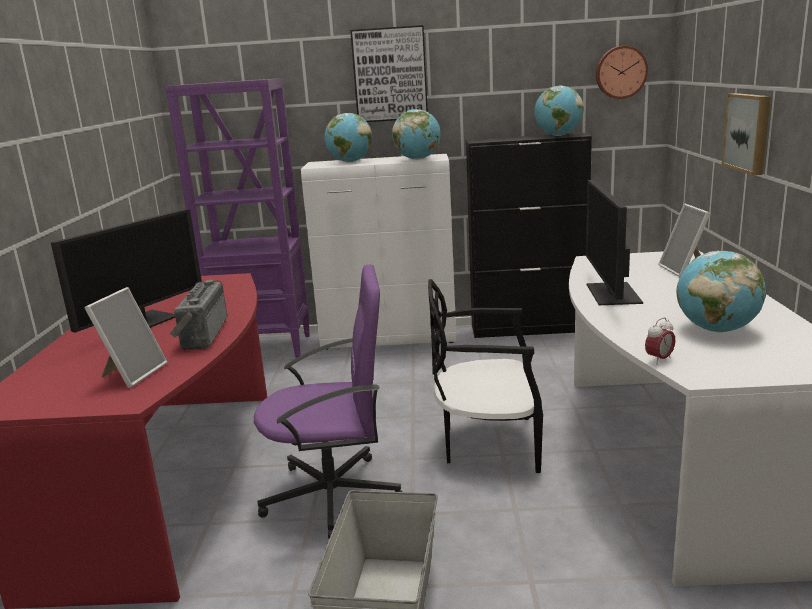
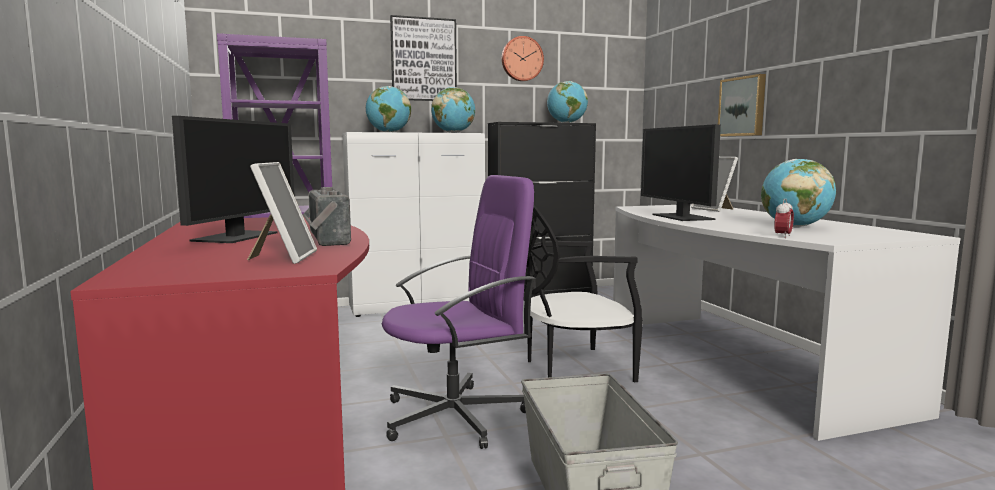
camera: 20 degrees left, 10 degrees down
(620, 72) = (609, 78): wall clock -> wall clock (521, 59)

